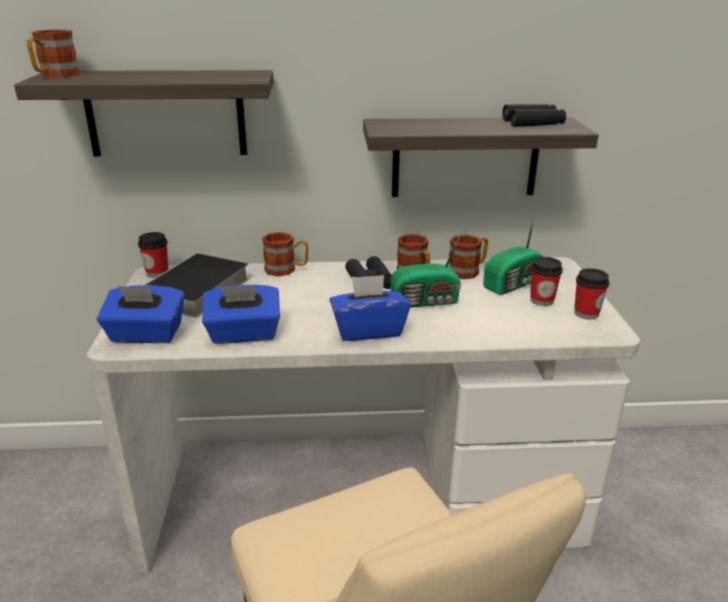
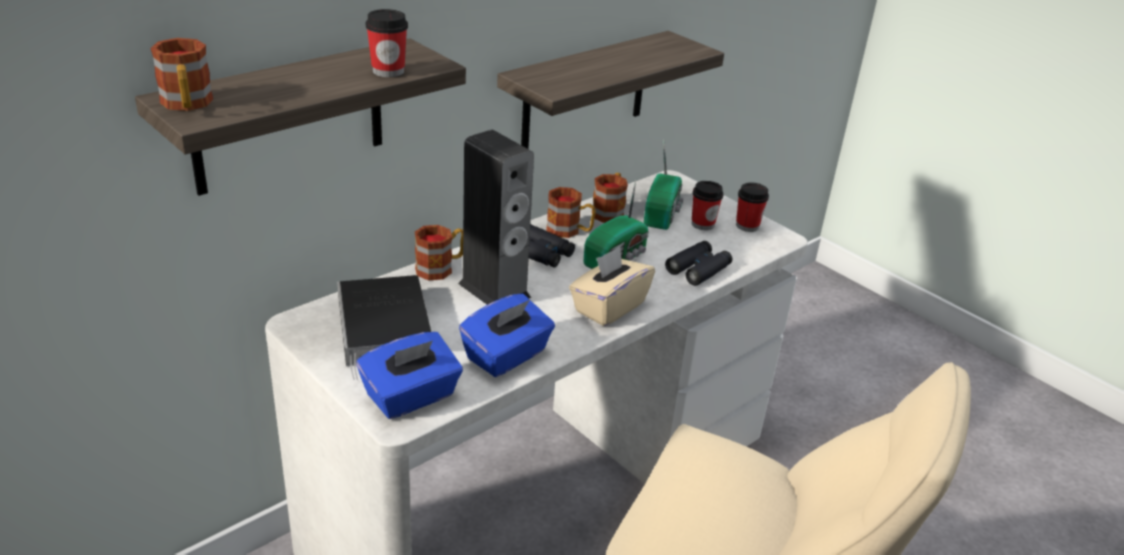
camera: 40 degrees left, 5 degrees up
(157, 273) = (301, 322): cup -> cup (388, 71)
(300, 293) = (494, 290): none -> speaker
(368, 330) = (608, 307): blue tissue box -> beige tissue box
(533, 123) = (654, 47): black binoculars -> black binoculars (698, 269)

